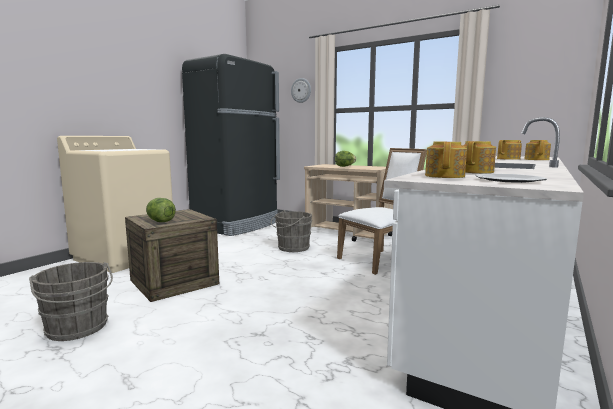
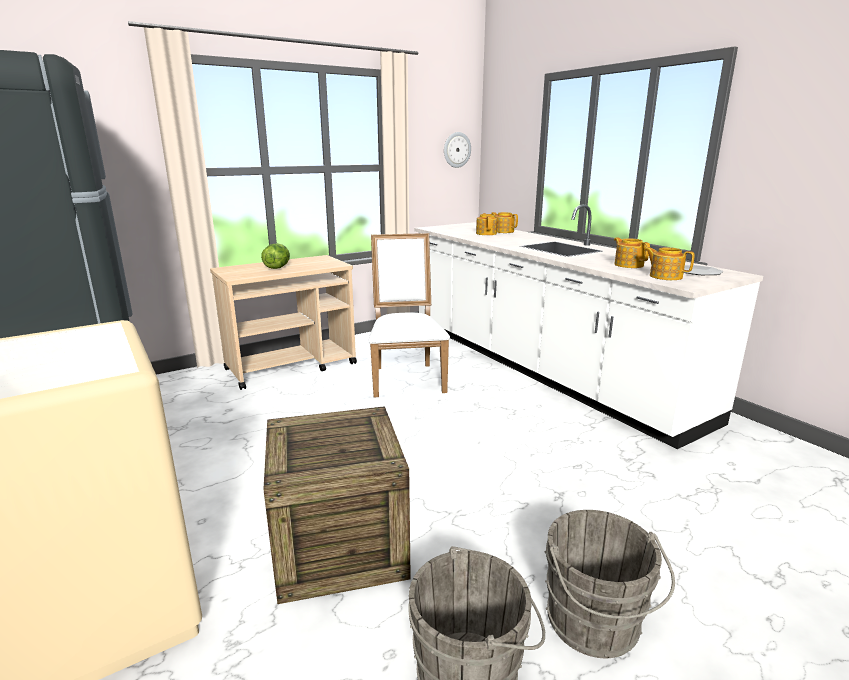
camera: 65 degrees left, 10 degrees up
(160, 221) = (360, 451): lettuce -> none
(291, 248) = (295, 415): grey bucket -> grey bucket (595, 626)
(301, 90) = (110, 129): wall clock -> wall clock (456, 150)

